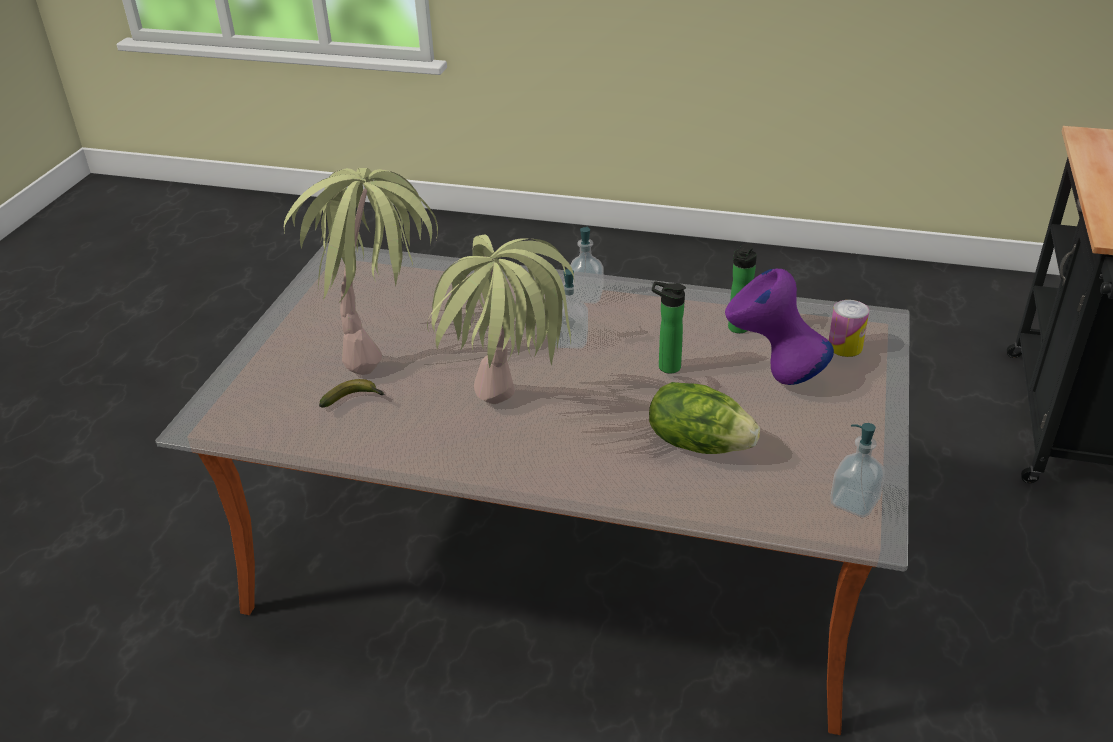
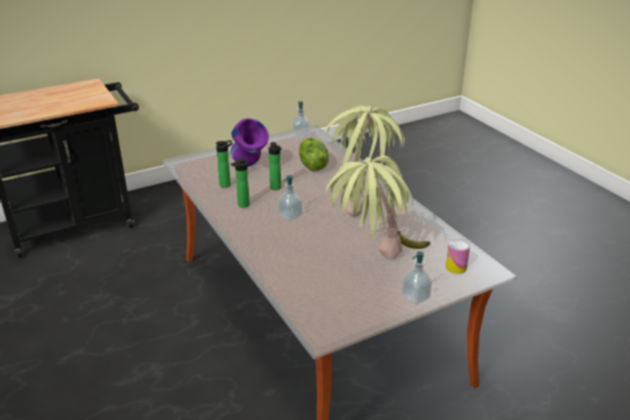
camera: 135 degrees left, 5 degrees down
(586, 296) = (248, 229): soap dispenser -> soap dispenser (415, 297)
(655, 316) = (242, 205): none -> bottle
(845, 346) = (210, 161): can -> can (456, 267)

